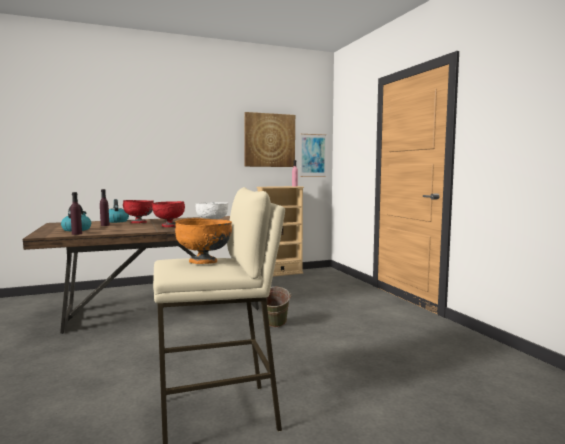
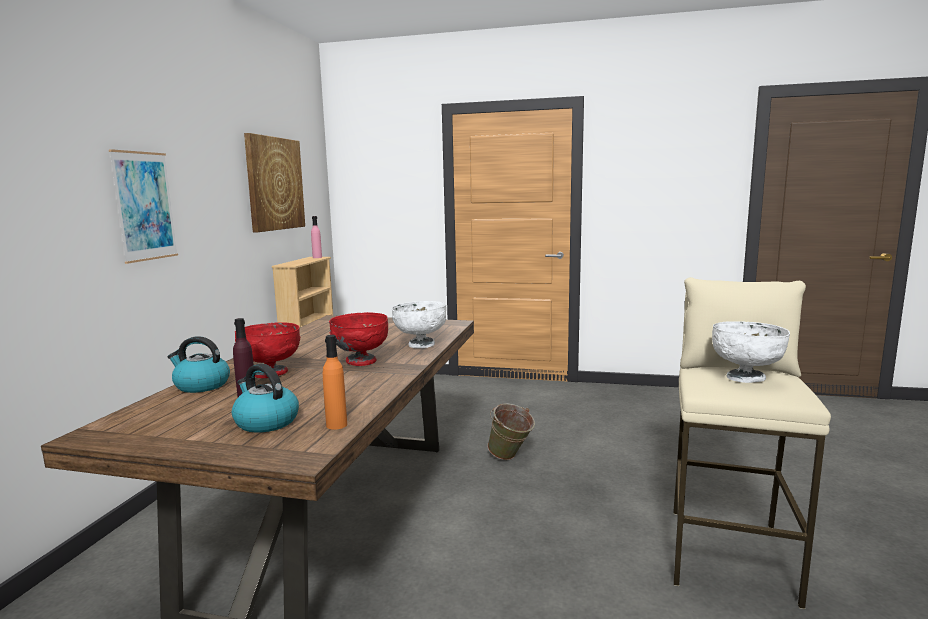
camera: 55 degrees left, 5 degrees up
(77, 234) = (336, 425): purple bottle -> orange bottle
(204, 262) = (745, 378): orange bowl -> white bowl
(313, 155) = (315, 206): picture -> picture (144, 206)

